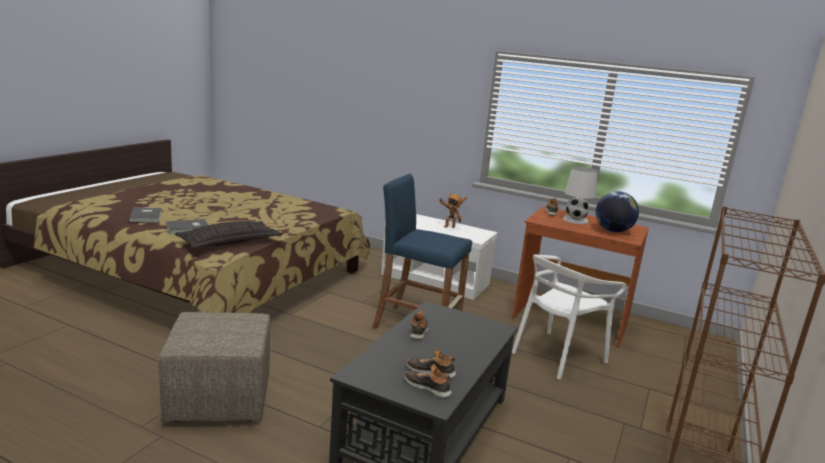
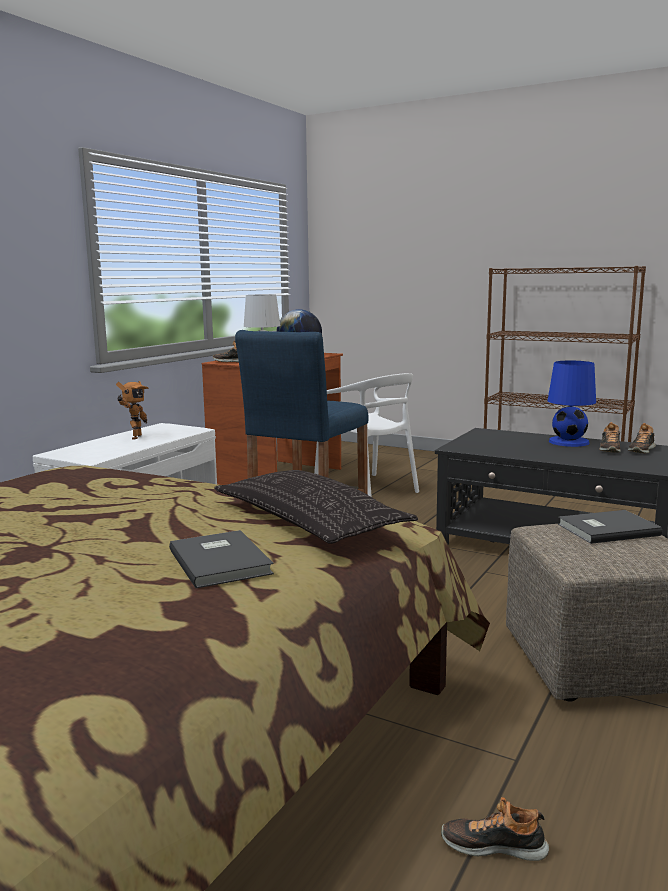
camera: 85 degrees left, 5 degrees down
(147, 216) = (98, 626): grey book -> grey book (605, 529)
(418, 330) = (523, 452): shoe -> shoe (494, 845)
(460, 358) = (569, 442): none -> blue table lamp

